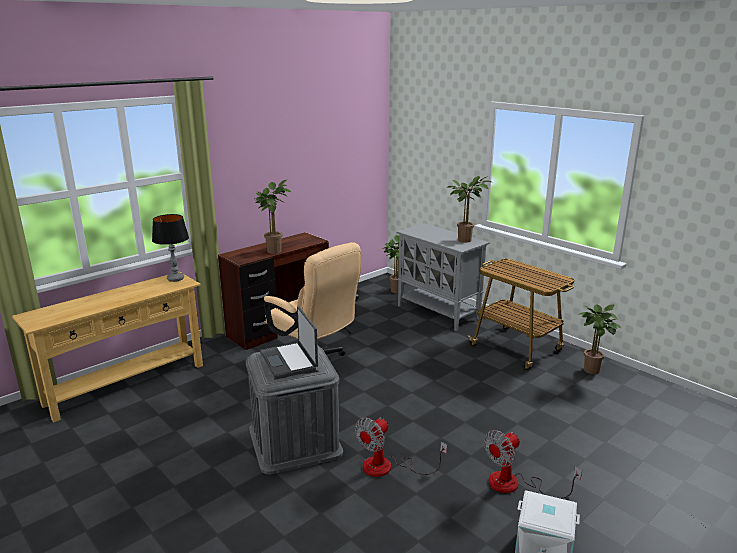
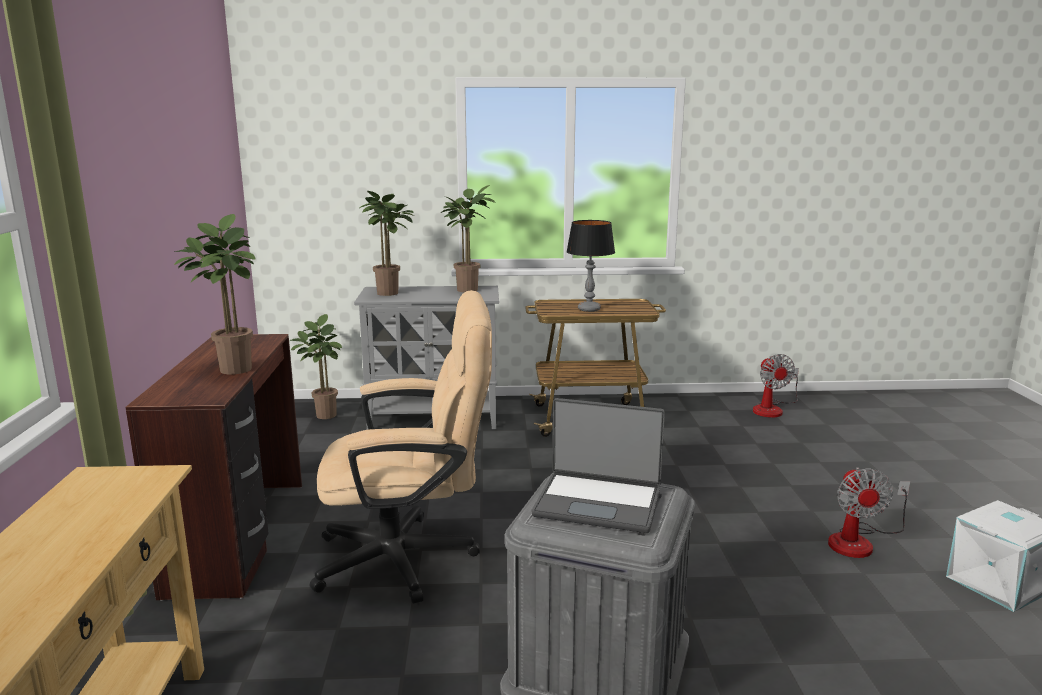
camera: 50 degrees left, 5 degrees down
(175, 279) = (106, 480): table lamp -> table lamp (589, 309)
(388, 467) = (750, 609): fan -> fan (772, 409)
(592, 371) = (688, 410): potted plant -> potted plant (390, 294)

